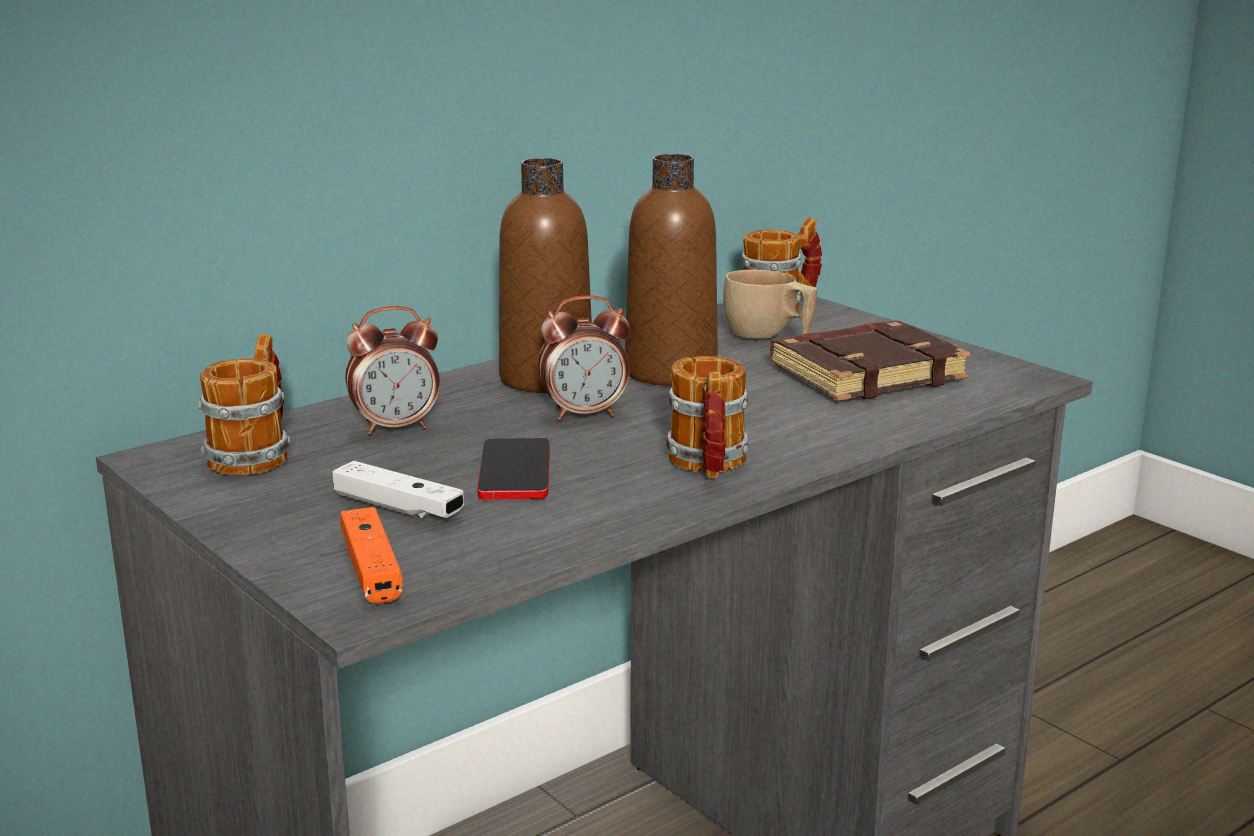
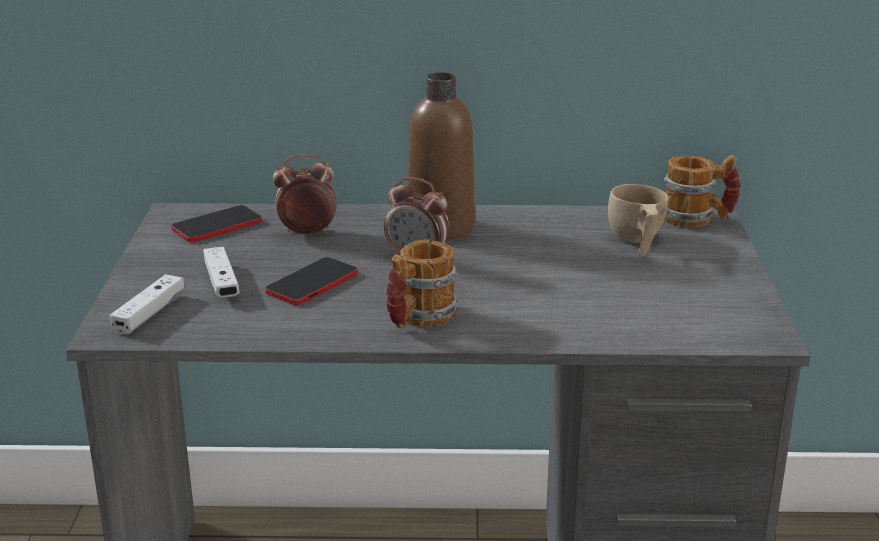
camera: 40 degrees right, 5 degrees up
(255, 454) = (217, 226): mug -> phone
(371, 569) = (149, 313): orange game controller -> white game controller
(396, 427) = (307, 233): alarm clock -> alarm clock turned 150 degrees clockwise
(670, 372) = (522, 247): brown bottle -> none
(866, 373) = (648, 291): brown book -> none

